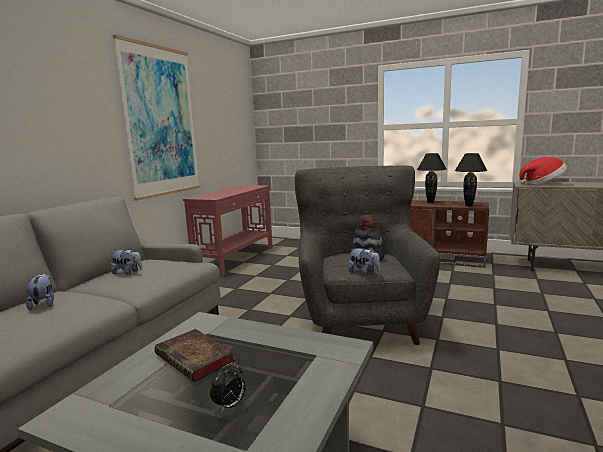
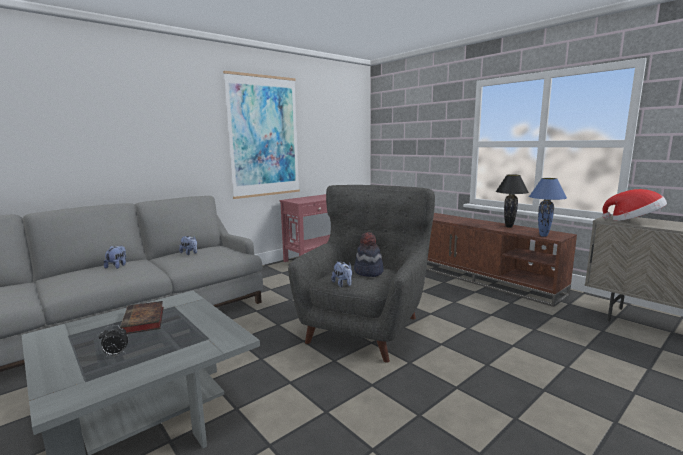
camera: 25 degrees right, 0 degrees up
(468, 206) = (543, 235): black table lamp -> blue table lamp

